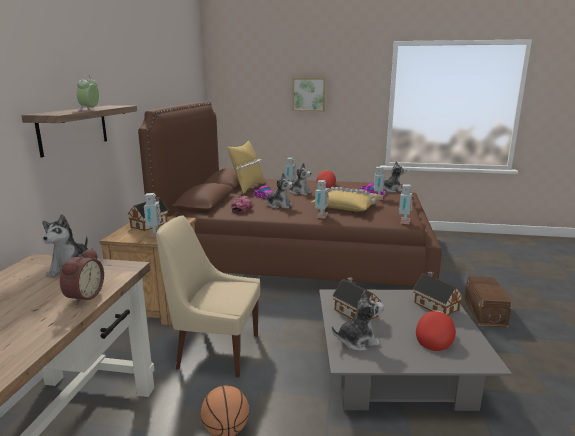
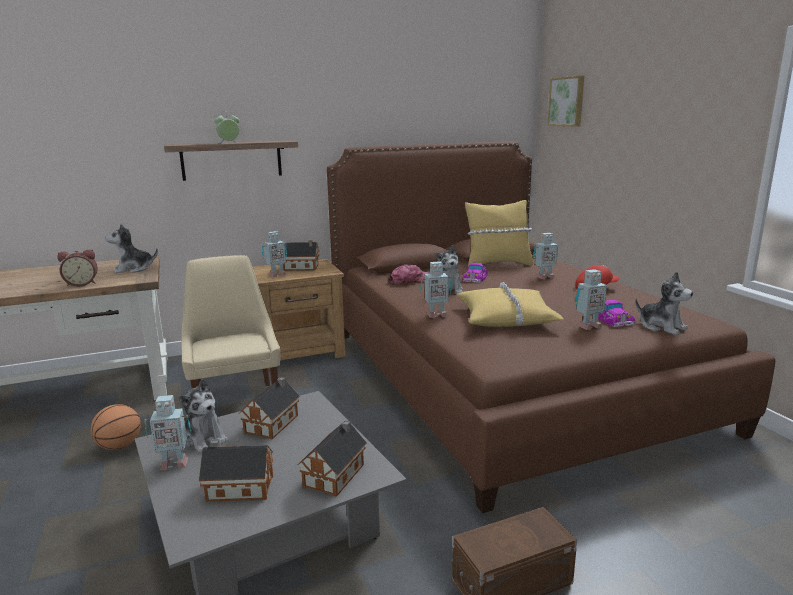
camera: 60 degrees right, 0 degrees up
(299, 192) = (525, 286): plush toy -> none
(309, 94) = (642, 136): picture -> picture (567, 101)
(403, 222) = (488, 360): toy robot -> toy robot (173, 463)
(434, 338) = (237, 487): red cap -> toy house

